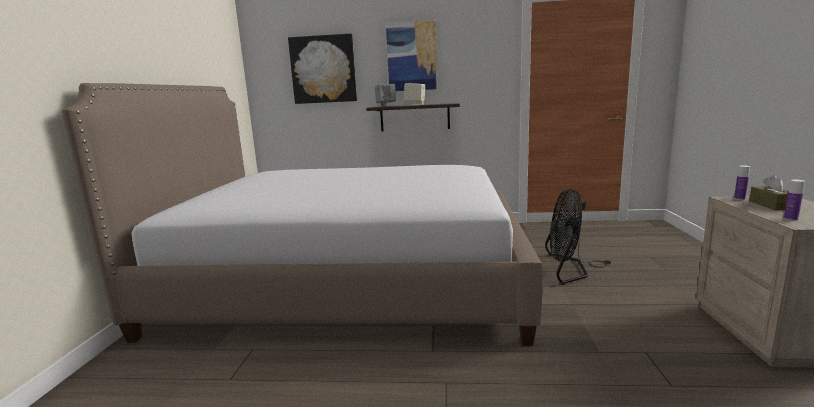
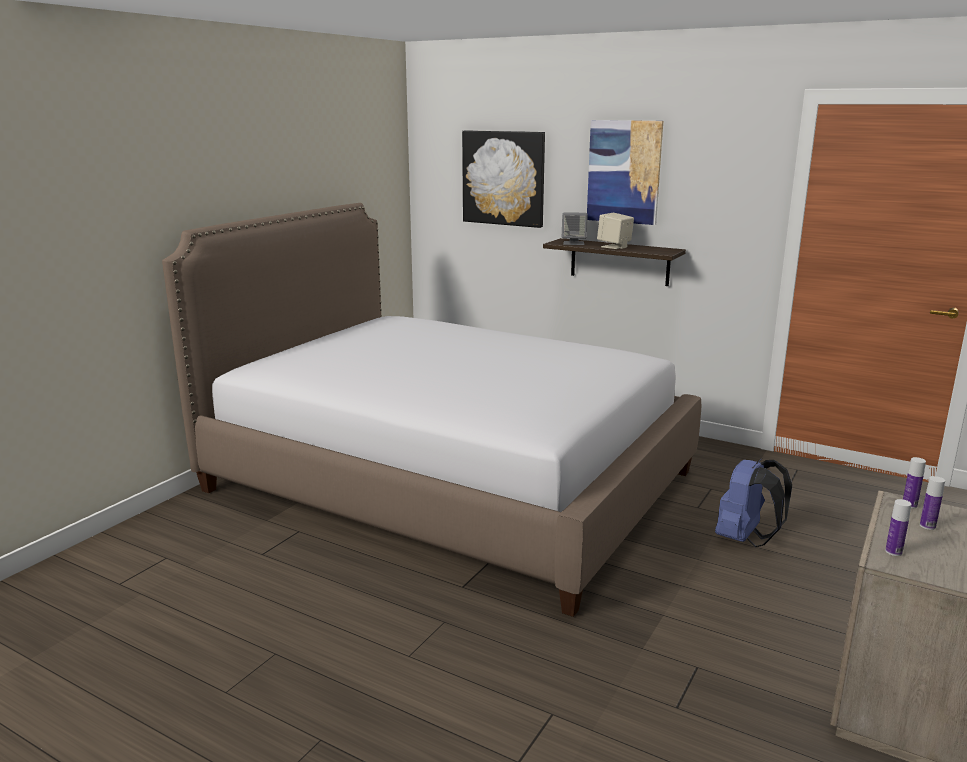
camera: 25 degrees right, 5 degrees up
(570, 268) = (745, 539): black fan -> blue backpack
(771, 205) = (927, 526): brown tissue box -> bottle

